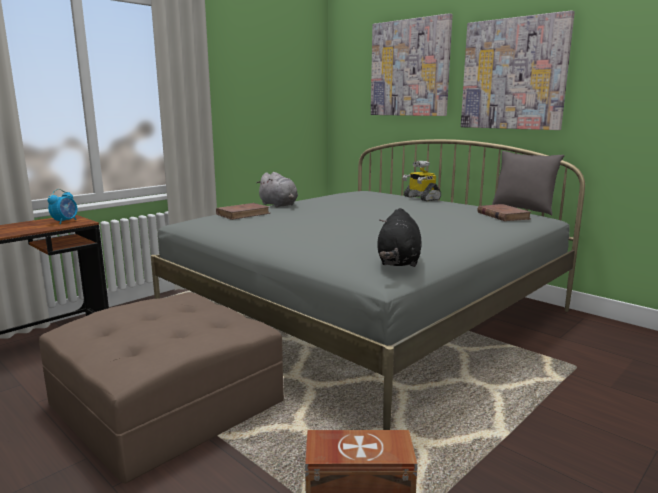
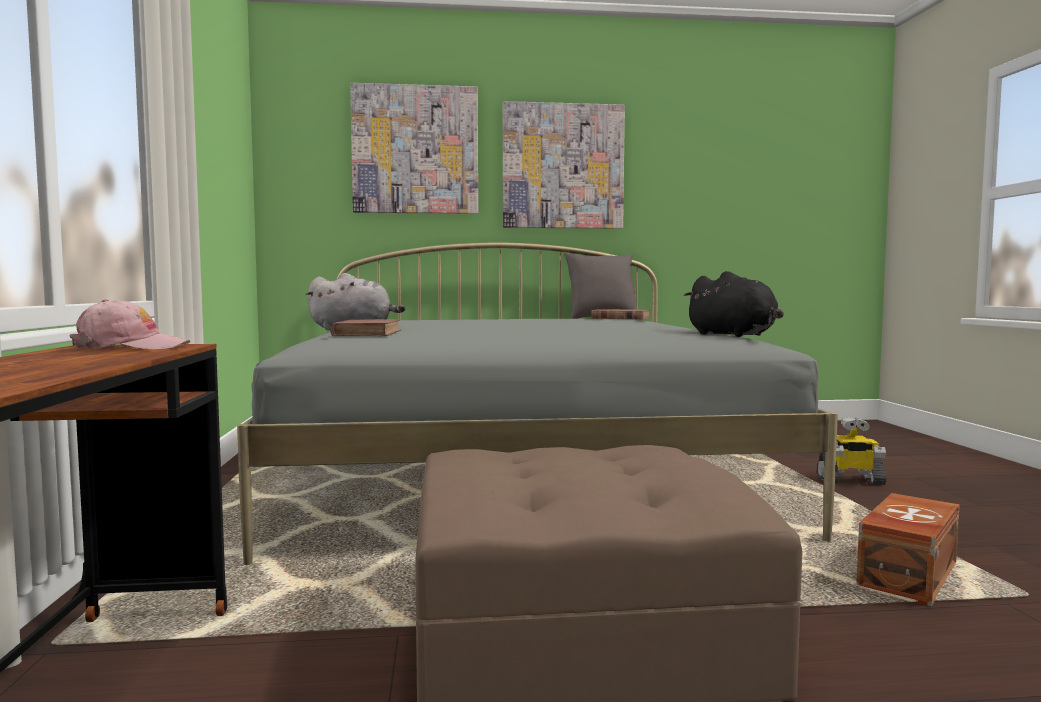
camera: 50 degrees left, 10 degrees down
(65, 221) = (131, 347): alarm clock -> pink cap
(421, 198) = (481, 317): toy robot -> toy robot (850, 480)

